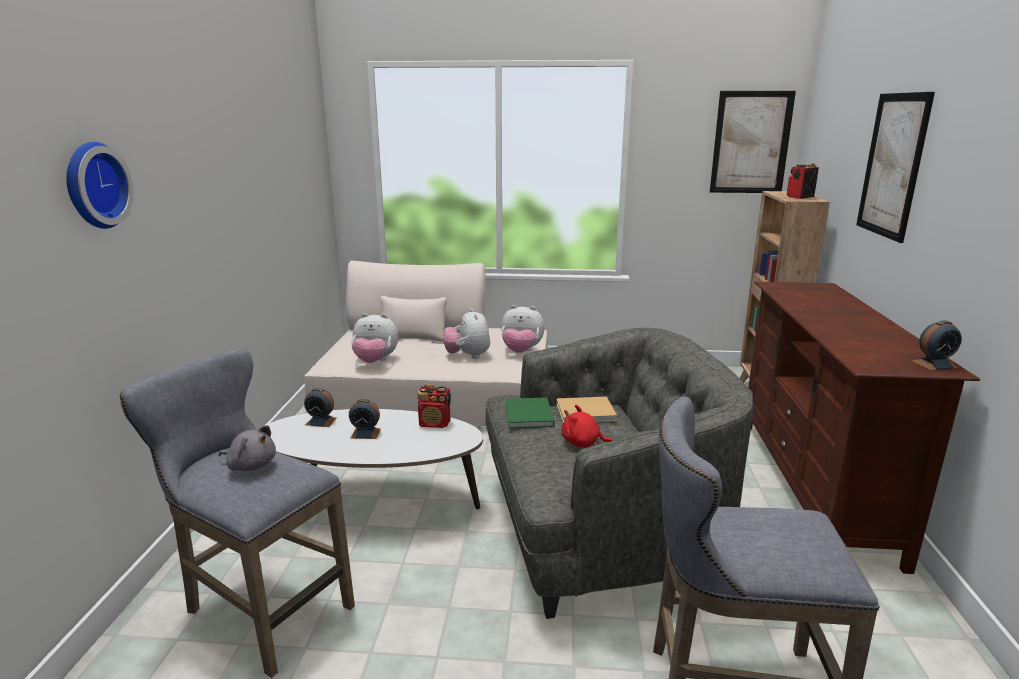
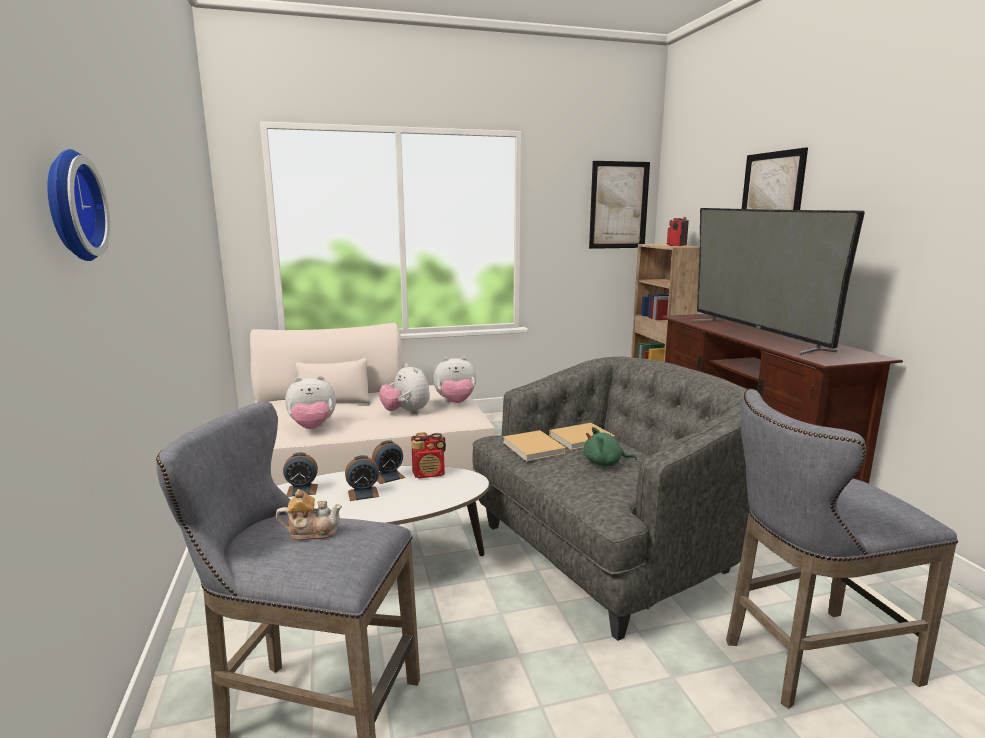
camera: 20 degrees left, 5 degrees down
(251, 465) = (311, 532): grey plush toy -> teapot
(529, 416) = (534, 448): green book -> beige book
(583, 443) = (605, 463): red plush toy -> green plush toy
(833, 319) = (755, 334): none -> television
(934, 364) = (863, 355): alarm clock -> alarm clock (388, 477)

